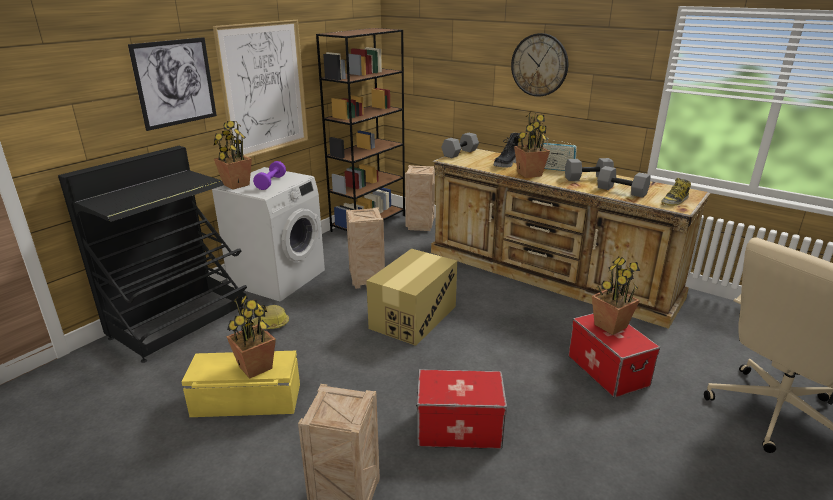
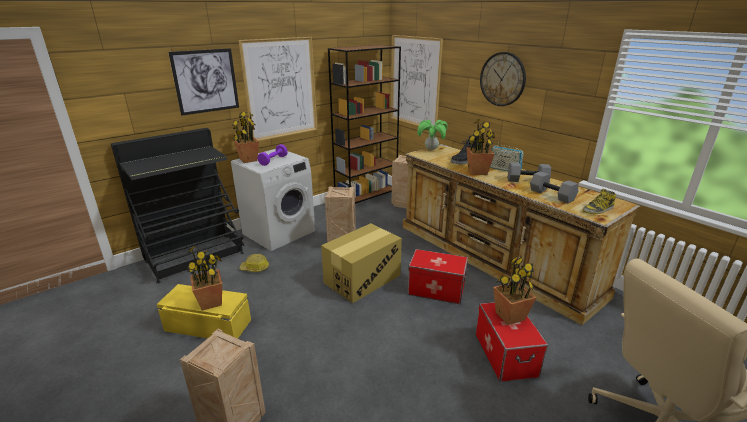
camera: 15 degrees right, 0 degrees up
(421, 73) = (415, 82): none -> picture
(459, 428) = (352, 382): storage box -> storage box (436, 289)
(460, 153) = (431, 149): grey dumbbell -> potted plant

